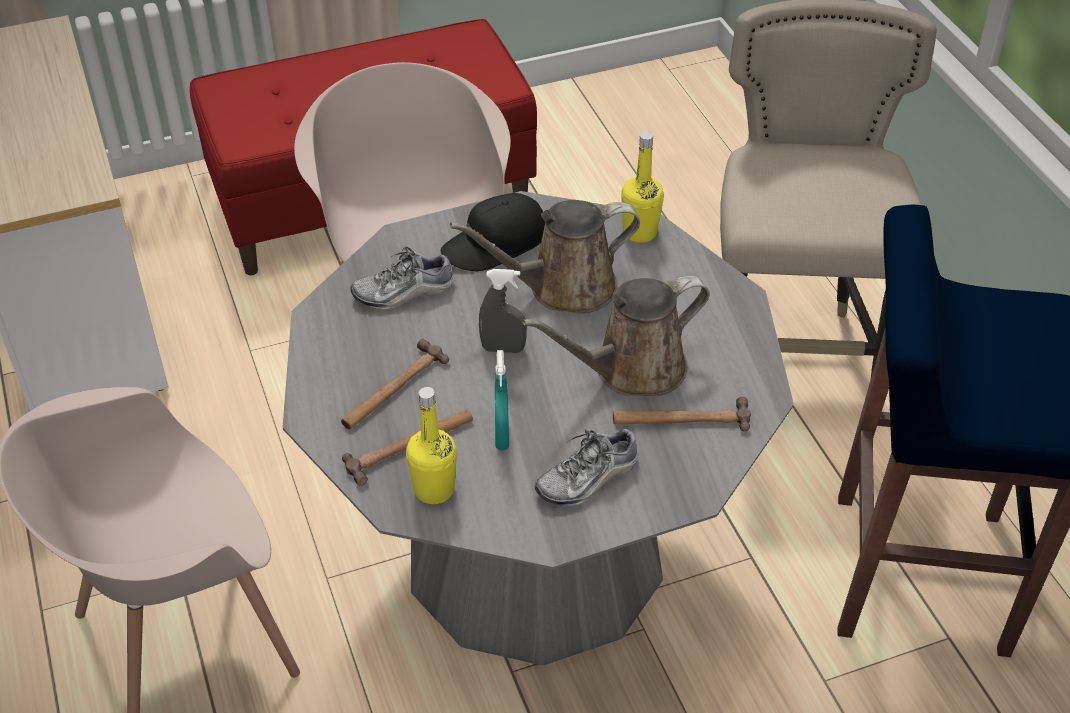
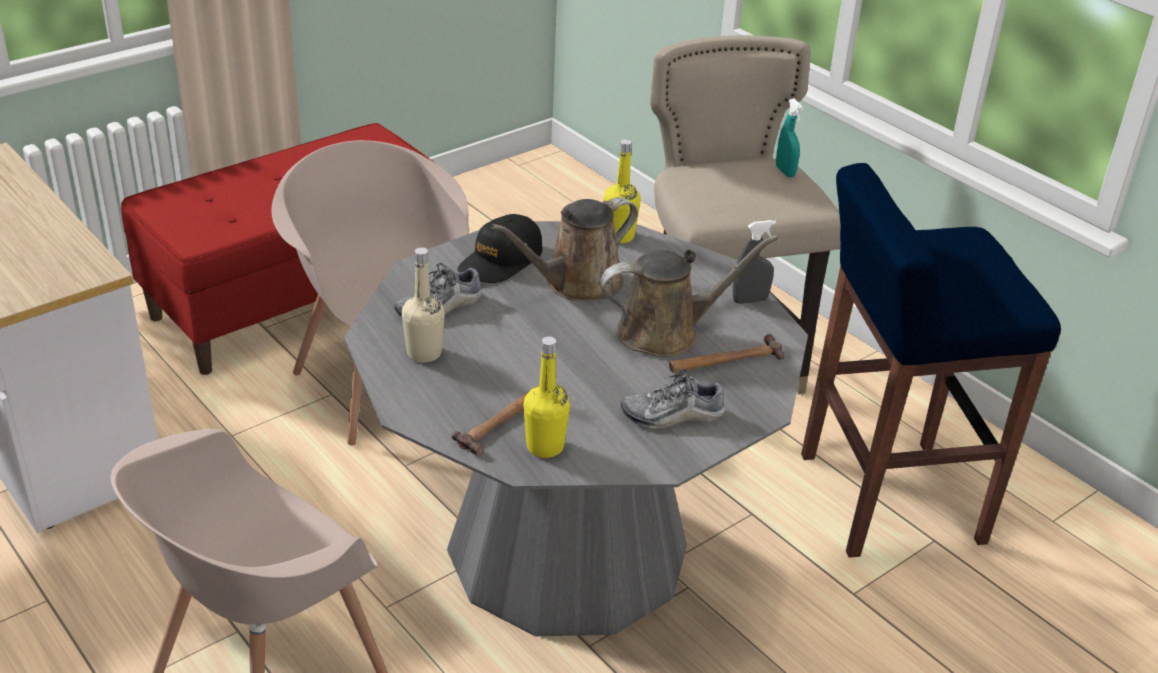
camera: 20 degrees left, 10 degrees down
(362, 347) = (424, 353): none -> beige bottle
(392, 389) = (468, 379): hammer -> none
(502, 436) = (582, 397): turquoise spray bottle -> turquoise spray bottle (785, 172)
(503, 349) = (549, 335): grey spray bottle -> grey spray bottle (750, 300)
(588, 479) = (672, 415): shoe -> shoe turned 45 degrees clockwise
(631, 369) = (665, 332): brown watering can -> brown watering can turned 150 degrees counterclockwise

